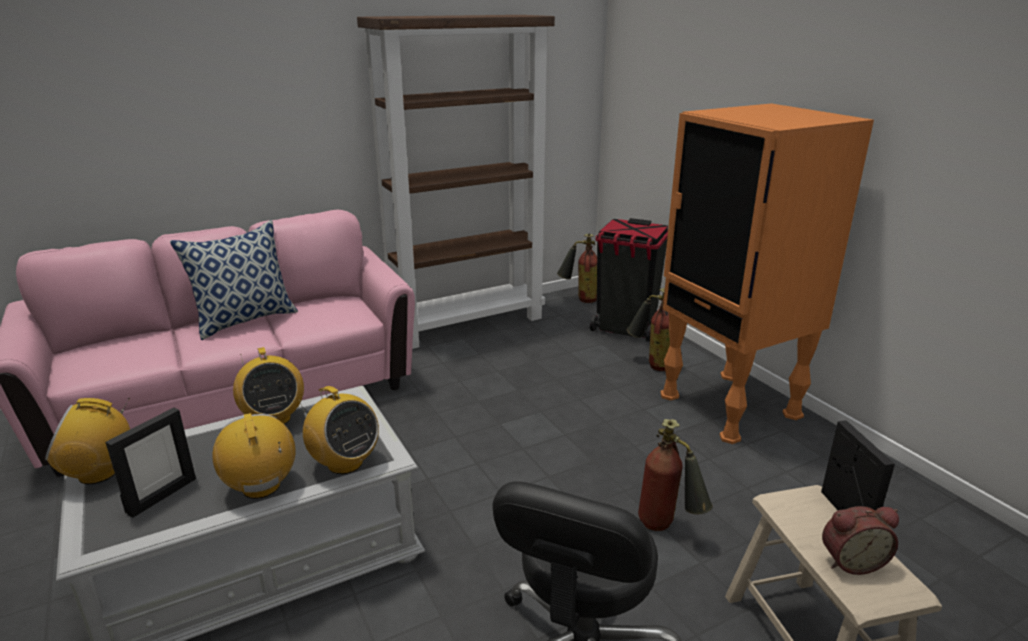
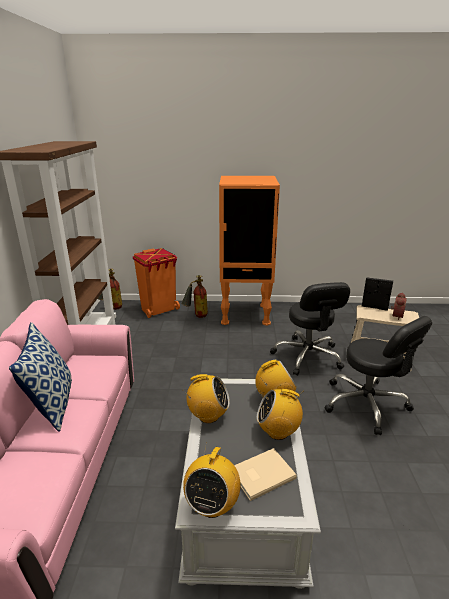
camera: 60 degrees left, 0 degrees up
(162, 495) = (261, 474): picture frame -> beige book
(625, 329) = (159, 310): black trash can -> orange trash can
(667, 528) = (308, 358): fire extinguisher -> black office chair

